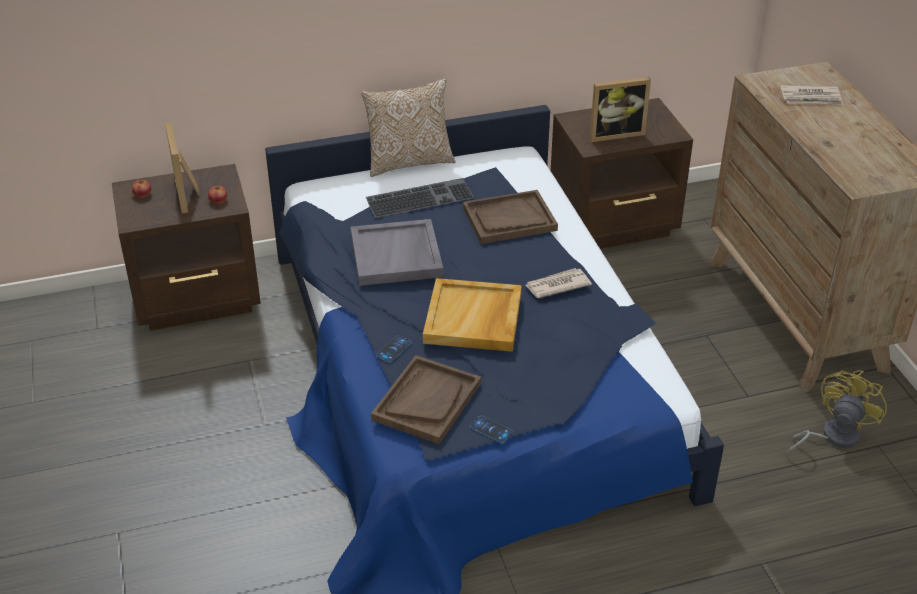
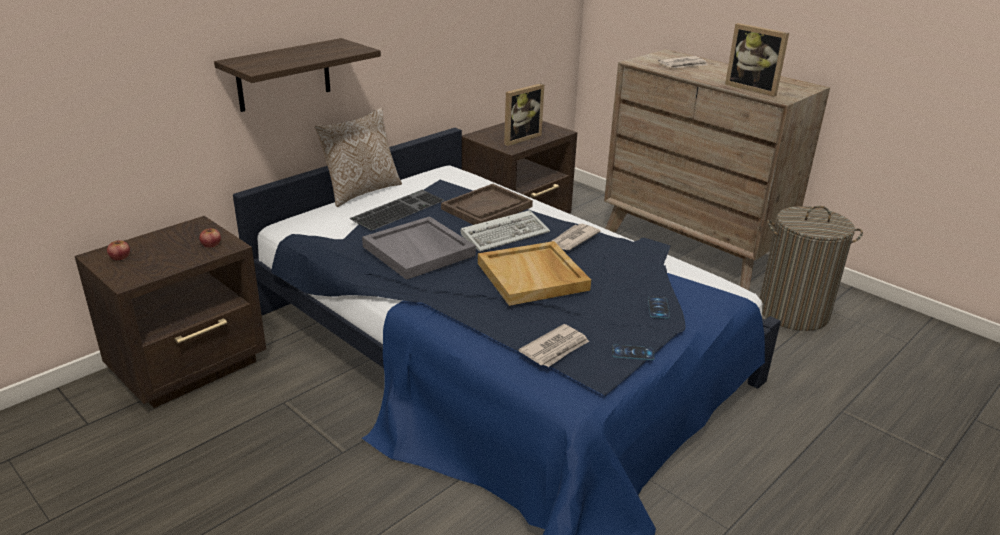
camera: 30 degrees left, 10 degrees down
(188, 195) = (174, 247): picture frame -> picture frame (753, 88)
(330, 41) = (284, 75): none -> shelf
(394, 349) = (485, 318): phone -> phone (658, 307)
(427, 401) = (555, 348): brown tray -> newspaper
(497, 259) = (506, 234): none -> keyboard
(832, 436) = (793, 312): yellow fan -> laundry basket

